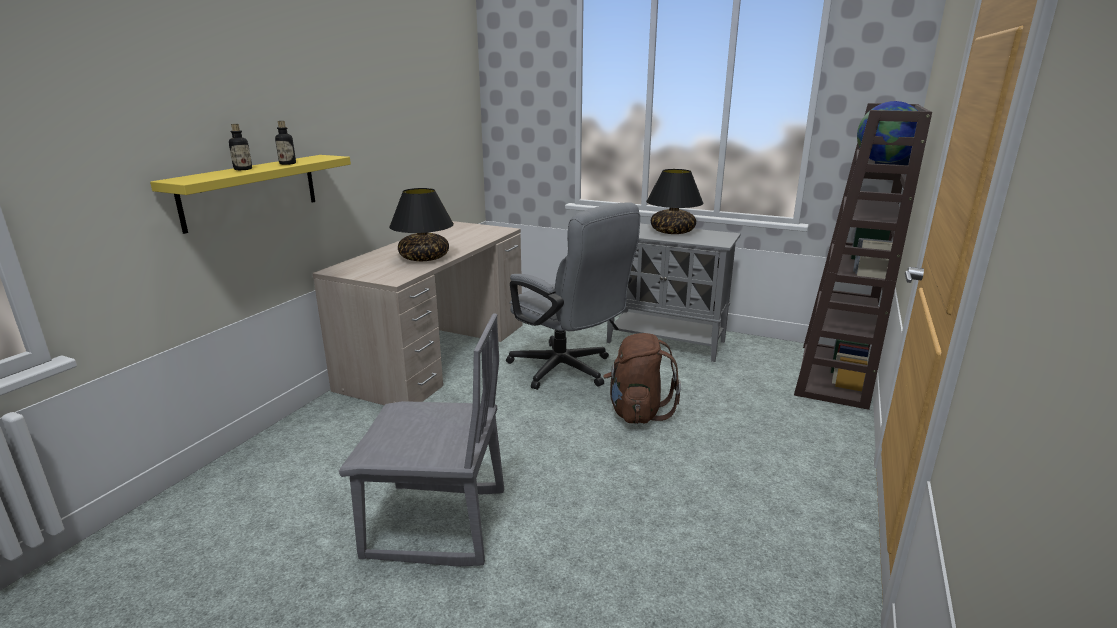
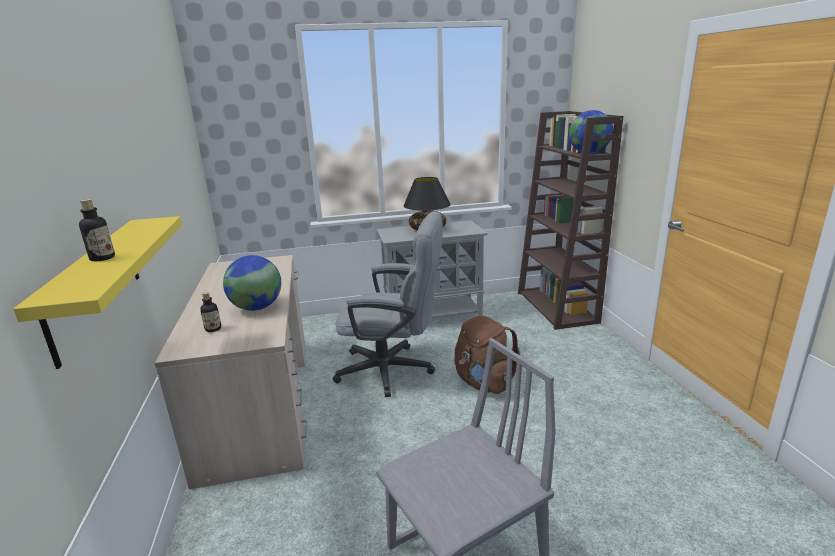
camera: 35 degrees left, 0 degrees up
(287, 163) = (137, 239): bottle -> bottle (213, 329)
(424, 258) = (257, 308): black table lamp -> globe

